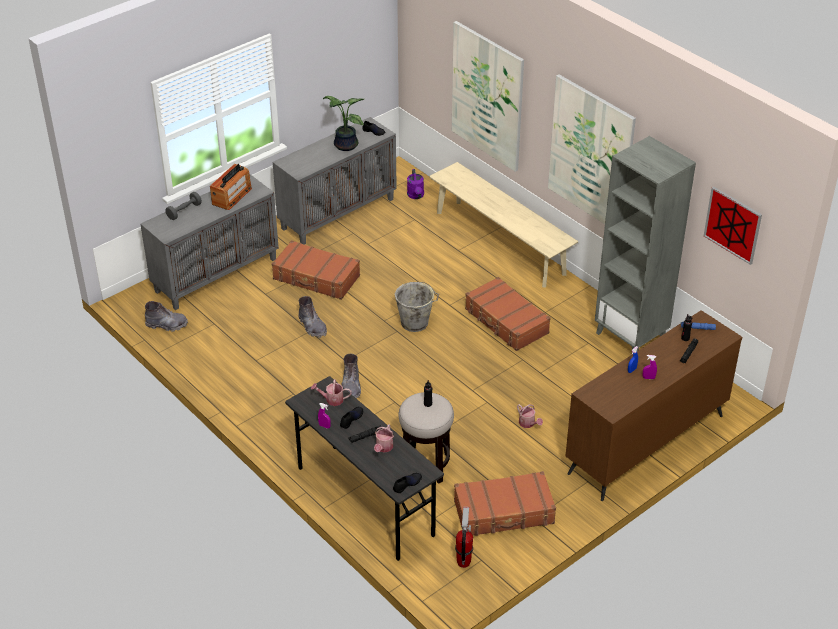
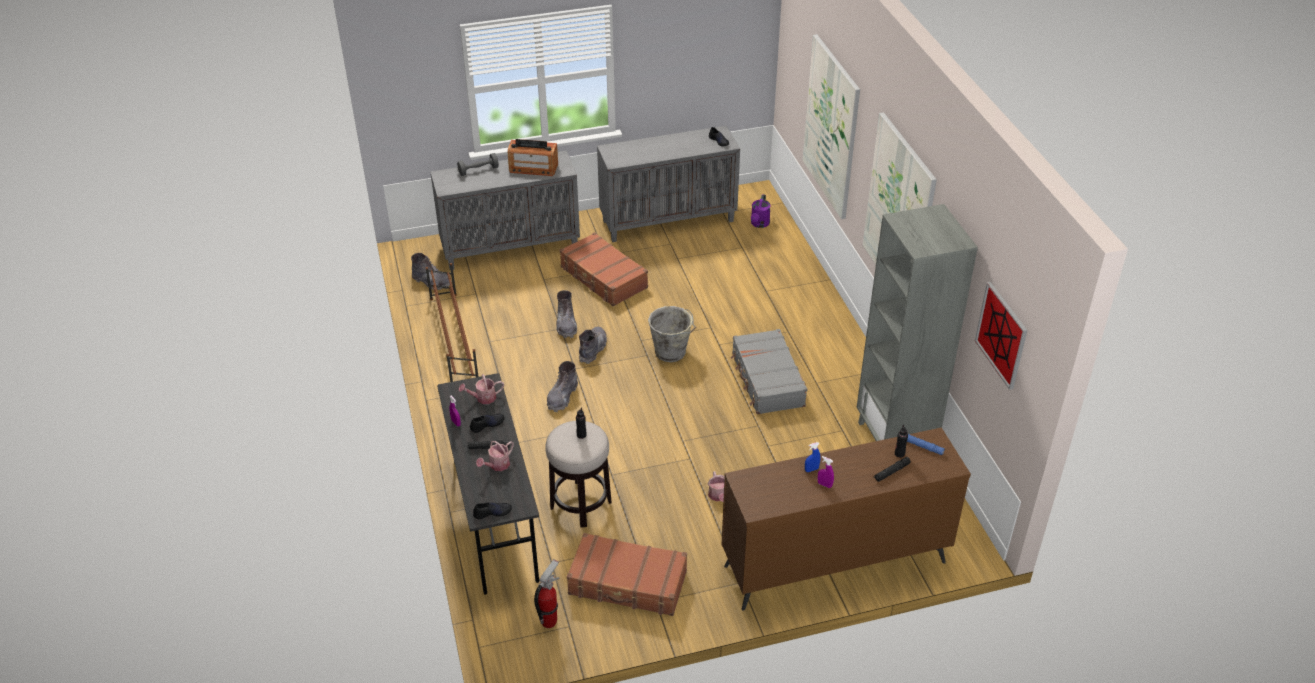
camera: 25 degrees right, 0 degrees up
(223, 367) = (454, 338): none -> brown shoe rack
(232, 196) = (533, 168): radio -> radio turned 45 degrees clockwise
(332, 400) = (483, 398): watering can -> watering can turned 45 degrees counterclockwise
(344, 145) = (679, 147): potted plant -> none
(349, 340) = (593, 349): none -> grey boot
(500, 243) = (815, 296): beige bench -> none
(506, 322) = (767, 380): brown suitcase -> grey suitcase

